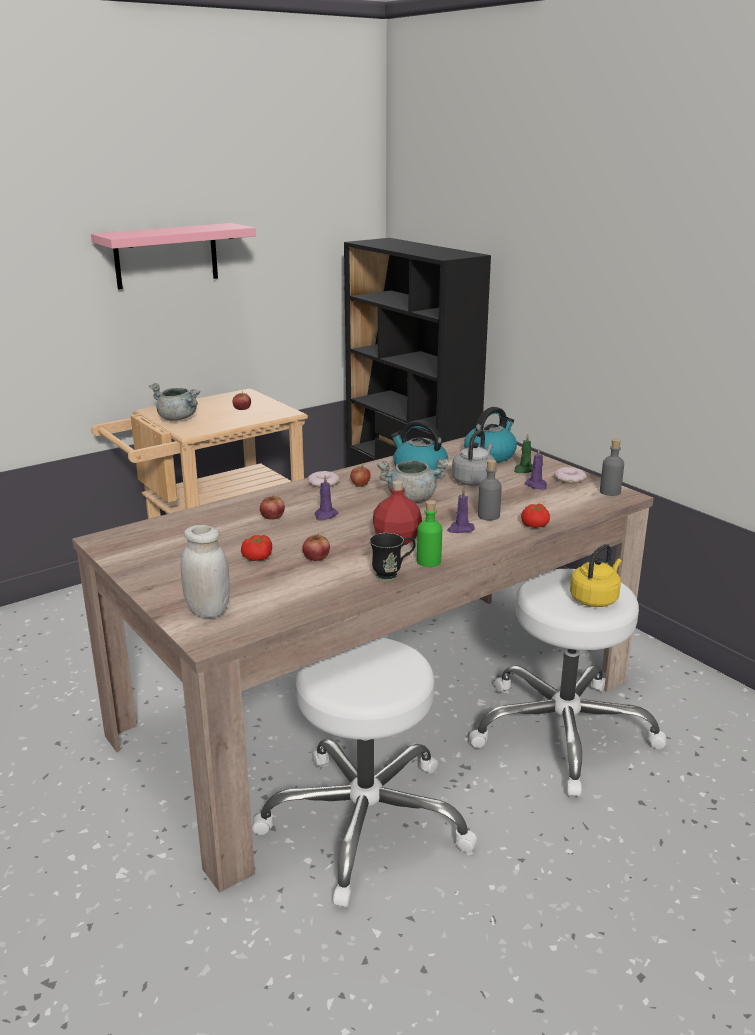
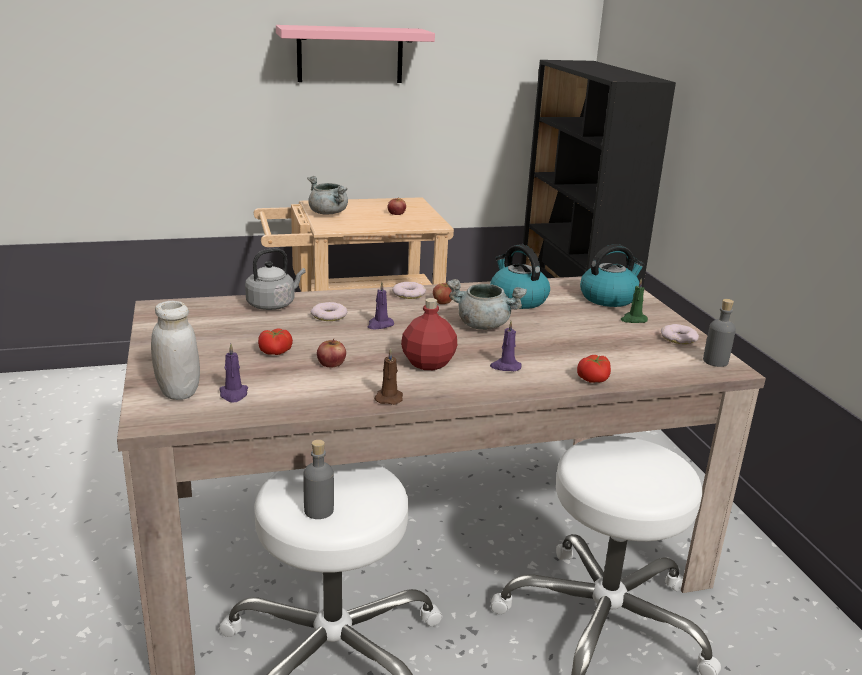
camera: 20 degrees right, 0 degrees up
(272, 516) = (329, 316): apple -> donut
(392, 575) = (389, 398): black mug -> brown candle
(429, 561) = (440, 393): green bottle -> none
(474, 480) = (567, 320): grey kettle -> grey kettle (273, 304)
(488, 516) = (549, 359): grey bottle -> grey bottle (319, 510)
(536, 485) = (633, 338): purple candle -> purple candle (233, 394)
(595, 599) = (645, 480): yellow kettle -> none

